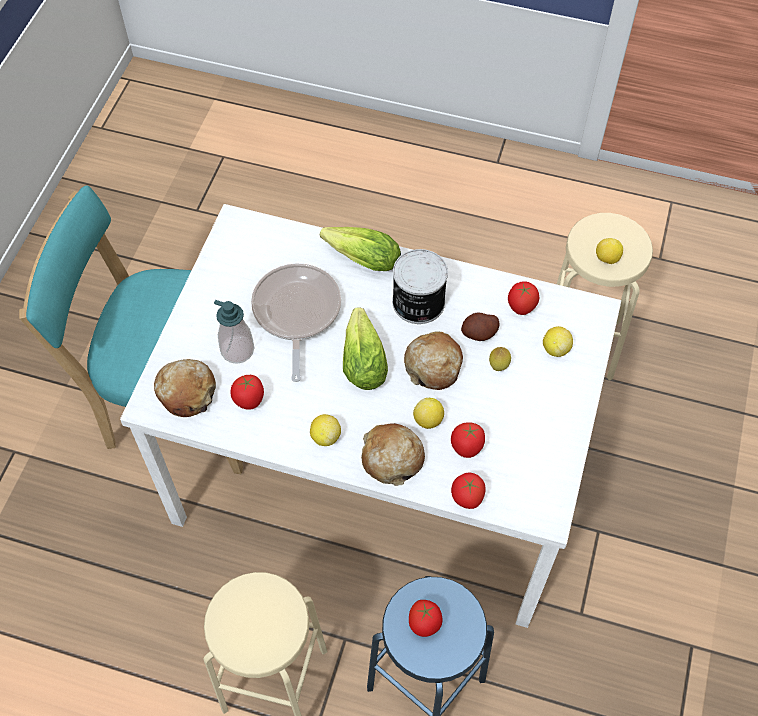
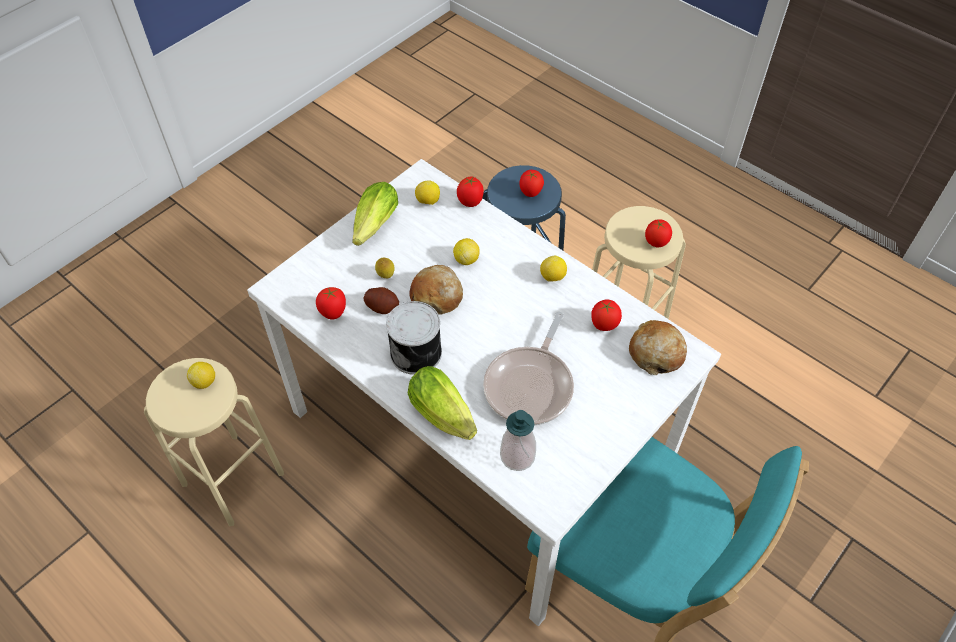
camera: 155 degrees left, 5 degrees down
(237, 350) = (598, 372): soap dispenser -> soap dispenser (517, 456)
(363, 358) = (491, 324): lettuce -> lettuce (373, 228)
(392, 458) = (509, 245): bread -> none
(466, 449) = (450, 231): tomato -> tomato (656, 243)
(555, 349) = (331, 272): lemon -> lemon (428, 201)

